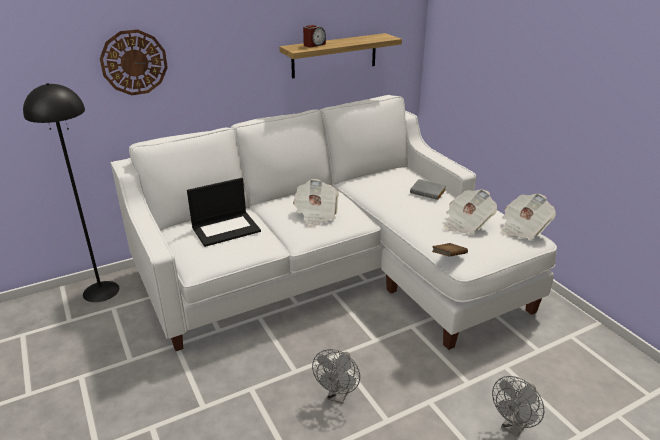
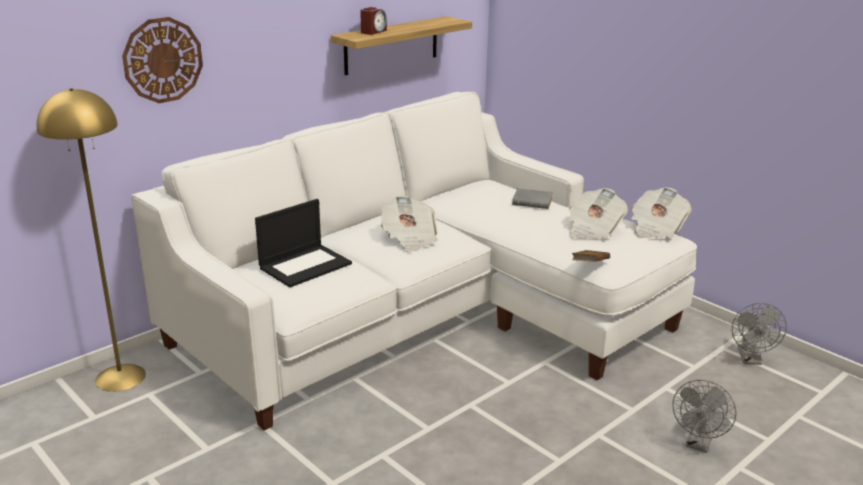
camera: 15 degrees left, 5 degrees down
(101, 291) = (120, 377): black floor lamp -> yellow floor lamp
(338, 395) = (492, 445): grey fan -> grey fan (750, 359)

